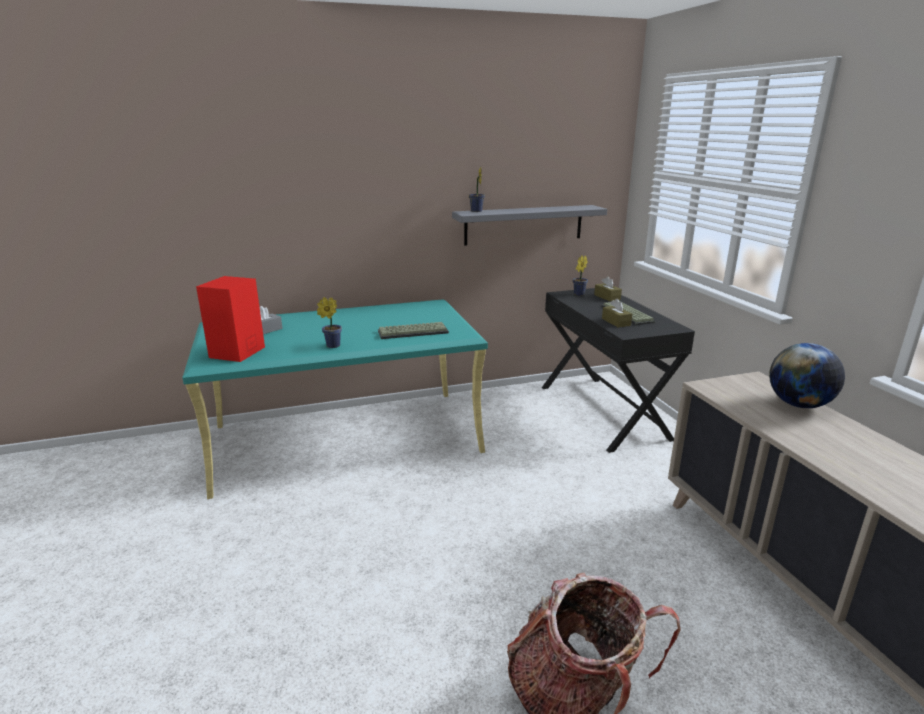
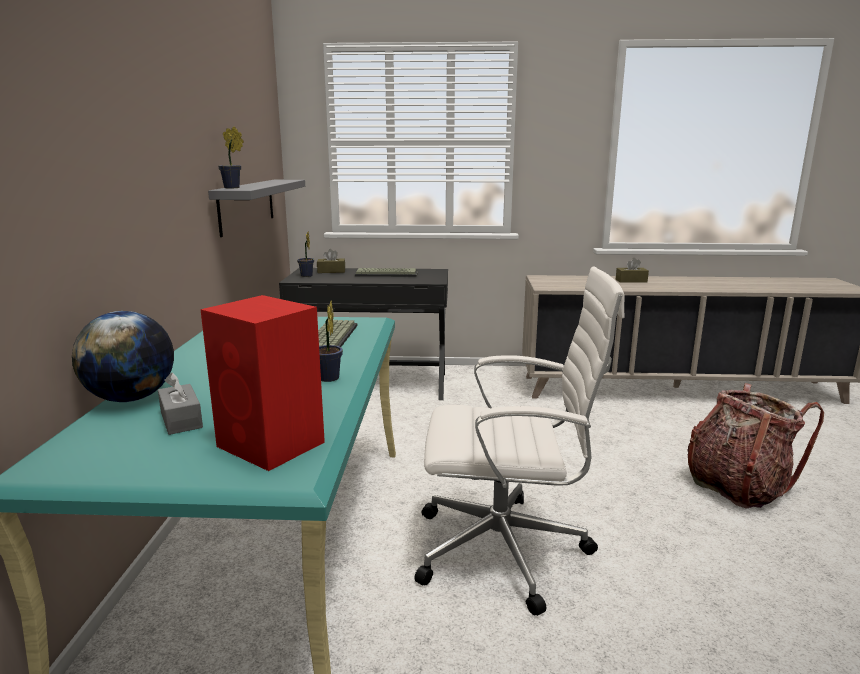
camera: 70 degrees left, 5 degrees down
(377, 528) = (506, 550): none -> white office chair
(616, 322) = (402, 279): brown tissue box -> brown tissue box (631, 281)
(799, 404) = (584, 278): globe -> globe (131, 398)

